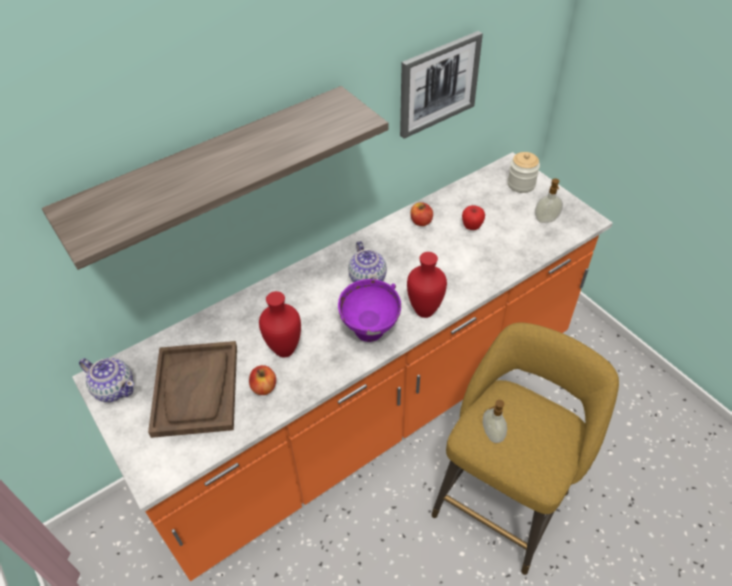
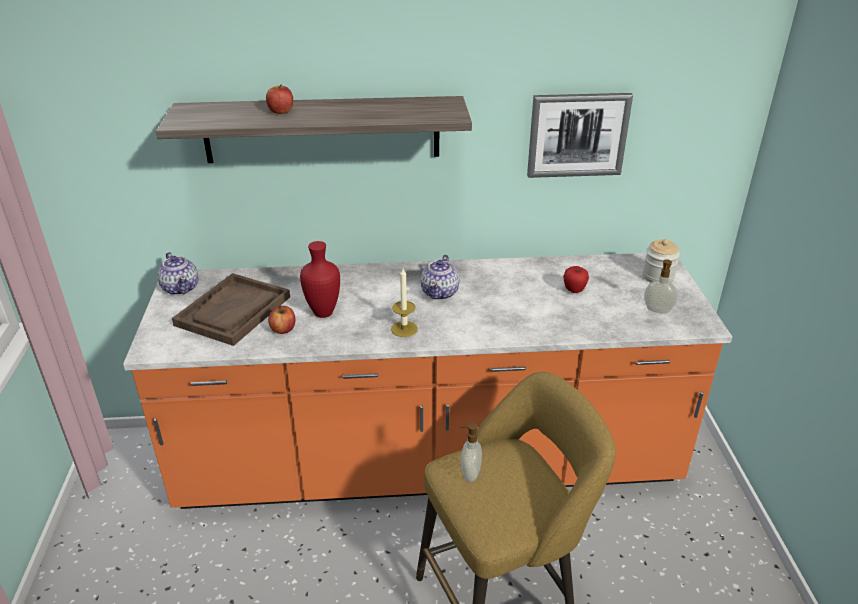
camera: 30 degrees right, 15 degrees down
(371, 333) = (404, 329): purple bowl -> candle
(421, 221) = (528, 271): apple -> apple (281, 111)
(423, 311) = (466, 331): red vase -> none

